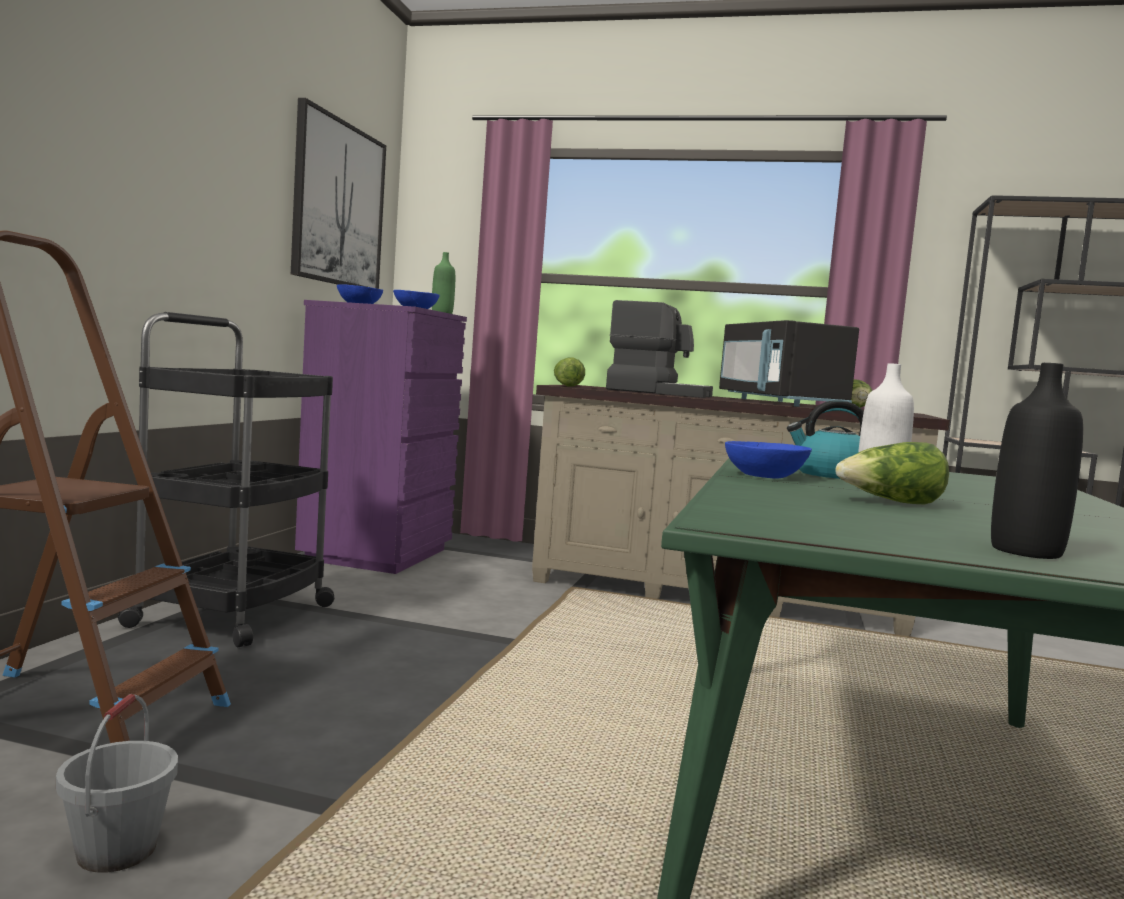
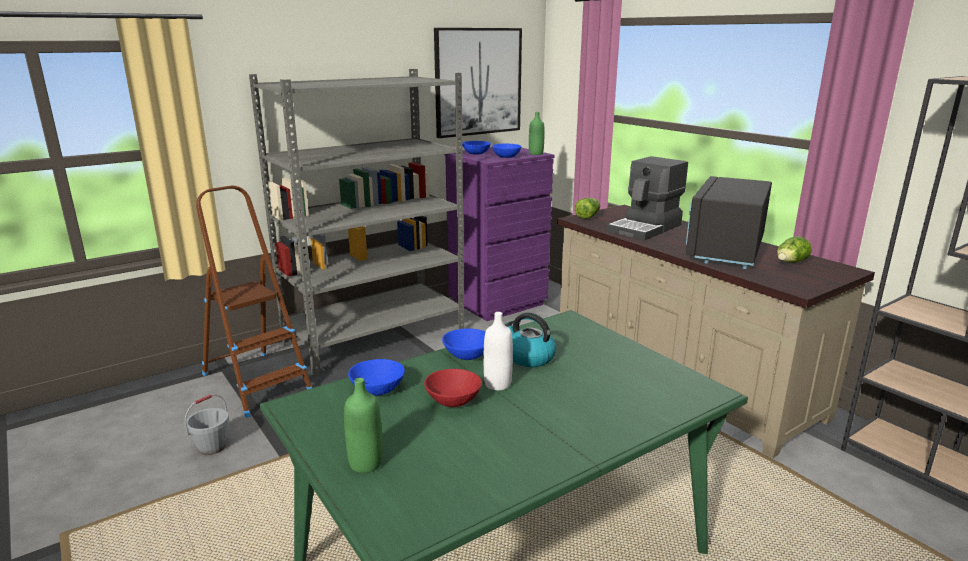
camera: 40 degrees right, 15 degrees up
(235, 615) = (375, 337): black cart -> grey bookcase
(658, 393) = (646, 228): coffee machine -> coffee machine turned 75 degrees clockwise
(778, 502) = (378, 389): none -> blue bowl
(891, 502) = (453, 400): lettuce -> red bowl
(1026, 551) = (365, 463): black bottle -> green bottle

